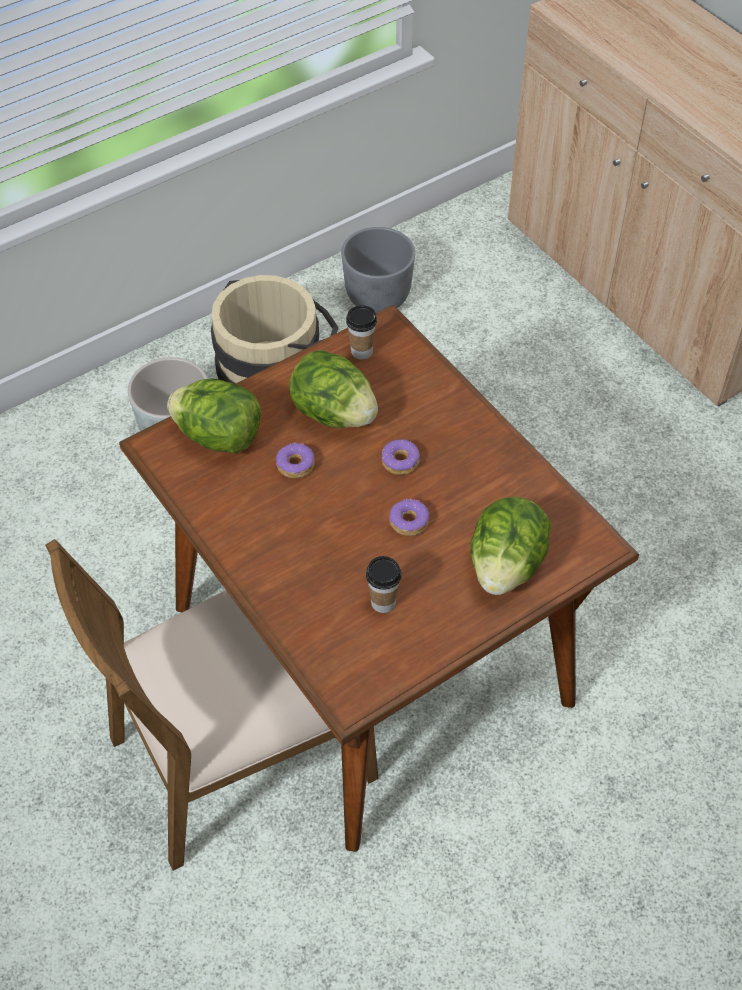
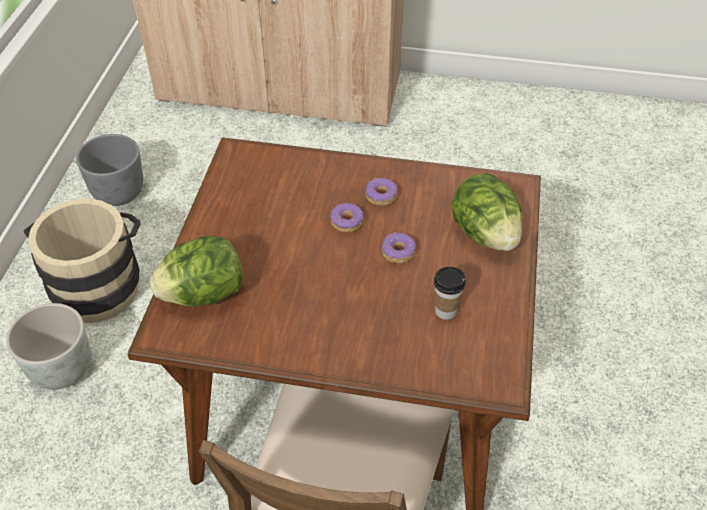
camera: 45 degrees left, 5 degrees down
(295, 465) = (281, 273): donut -> donut (381, 196)
(333, 413) = (266, 224): lettuce -> none
(361, 351) = (237, 176): cup -> none

